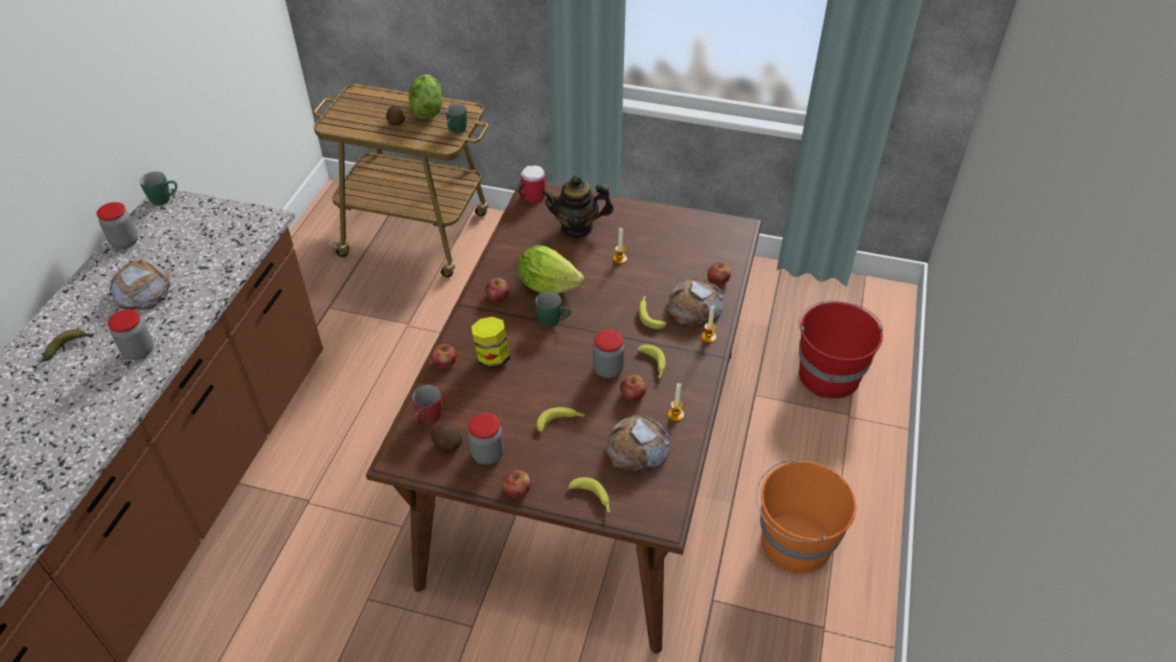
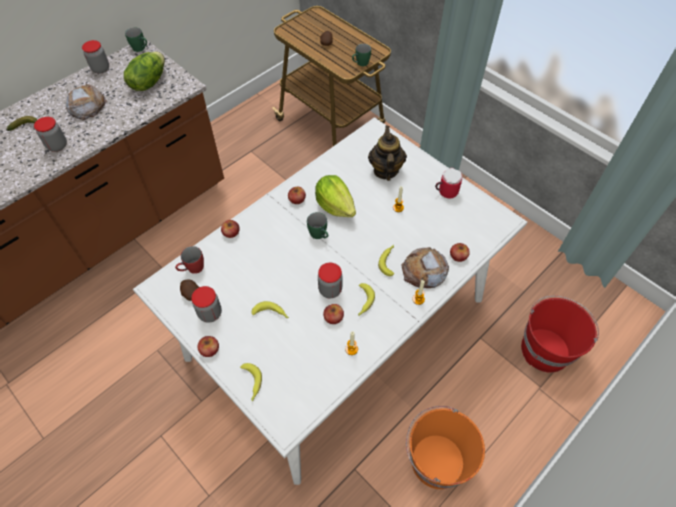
camera: 30 degrees right, 10 degrees up
(426, 110) = (352, 41): lettuce -> lettuce (148, 82)
(492, 357) = (262, 244): jar -> none
(530, 196) = (370, 133): mug -> mug (445, 191)
(577, 228) = (385, 170): teapot -> teapot turned 60 degrees clockwise
(588, 462) = (337, 329): brown dining table -> white dining table
(637, 448) = (307, 361): bread -> none

